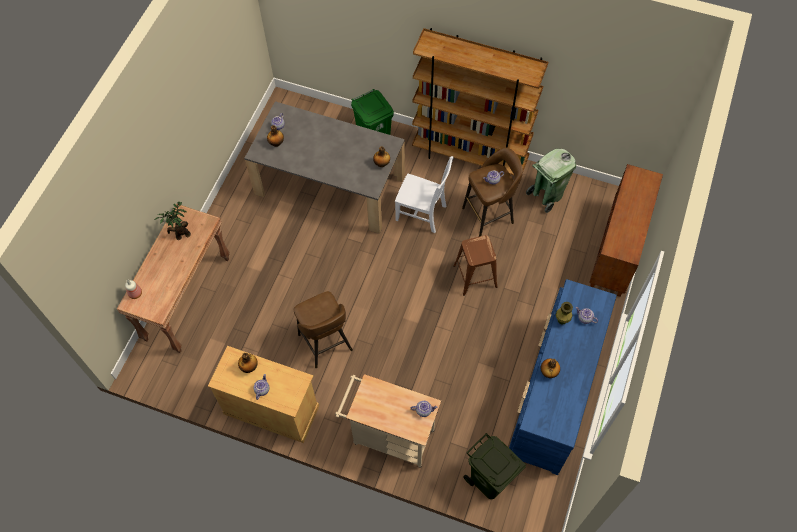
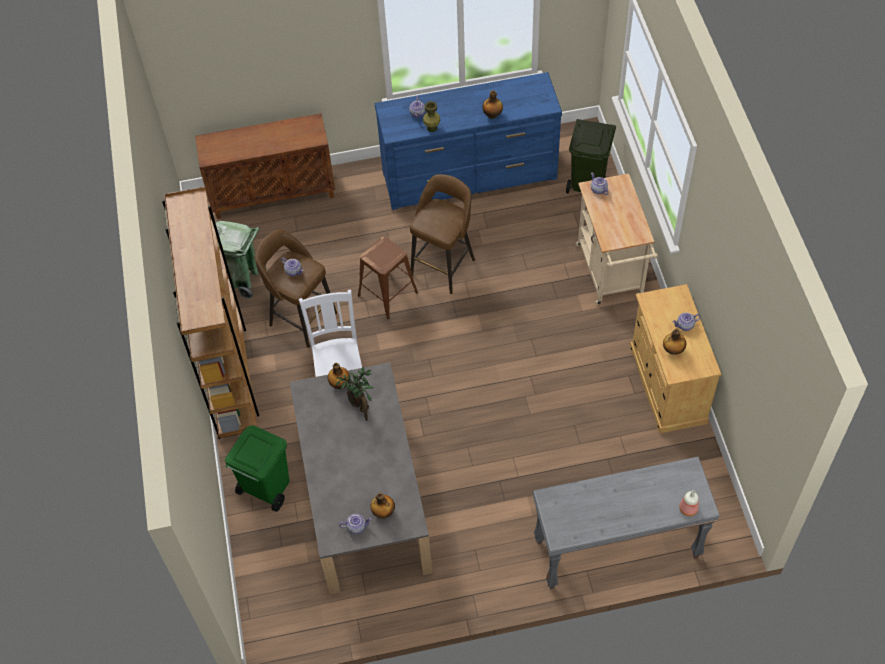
camera: 120 degrees left, 5 degrees down
(181, 235) = (585, 514): potted plant -> potted plant (360, 407)
(187, 298) = (616, 550): brown console table -> grey console table
(326, 344) = (563, 380): brown stool -> brown stool (444, 266)

